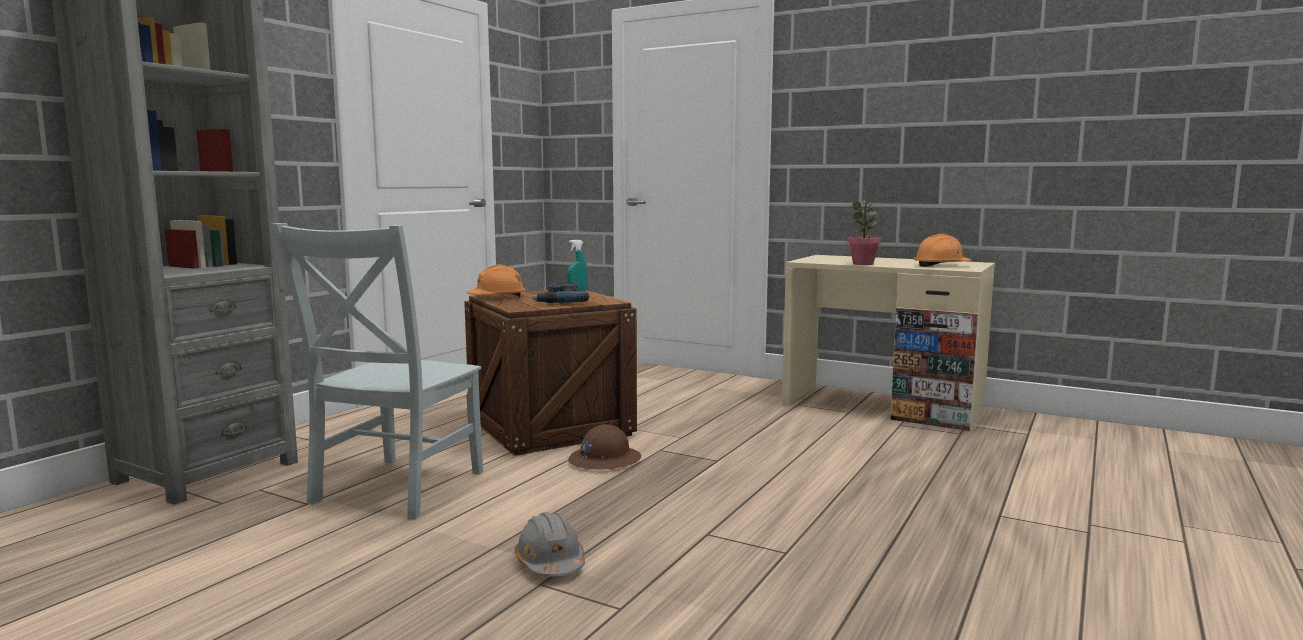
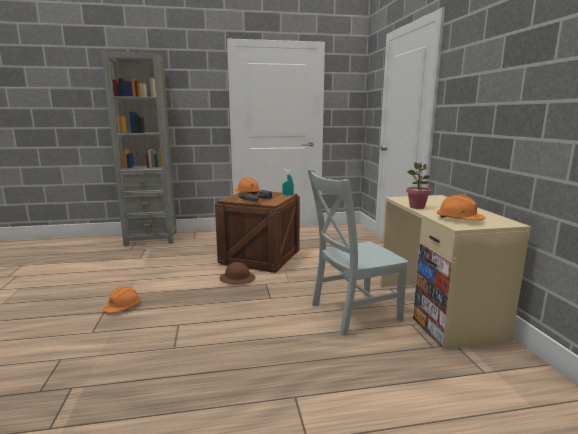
camera: 50 degrees right, 5 degrees up
(394, 489) = (164, 262): grey chair -> grey chair (351, 313)
(550, 563) = (122, 307): grey hard hat -> orange hard hat

